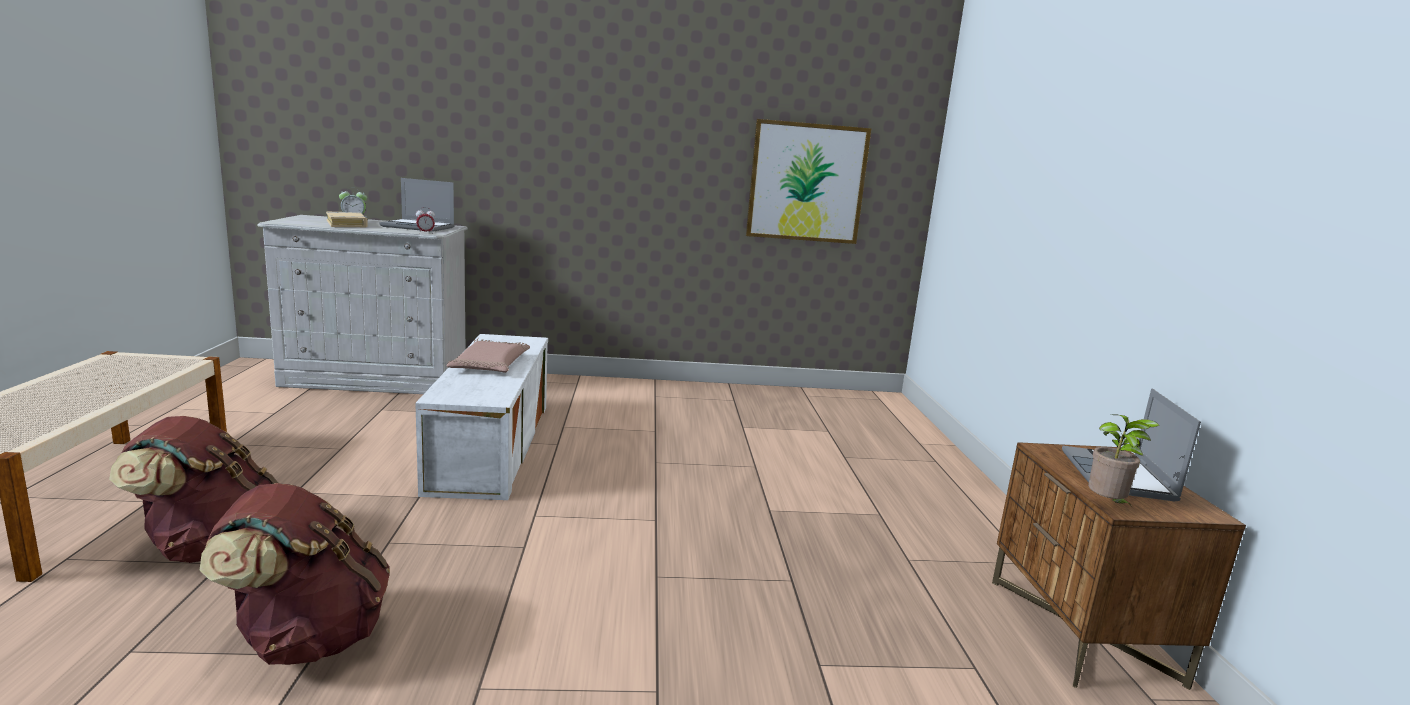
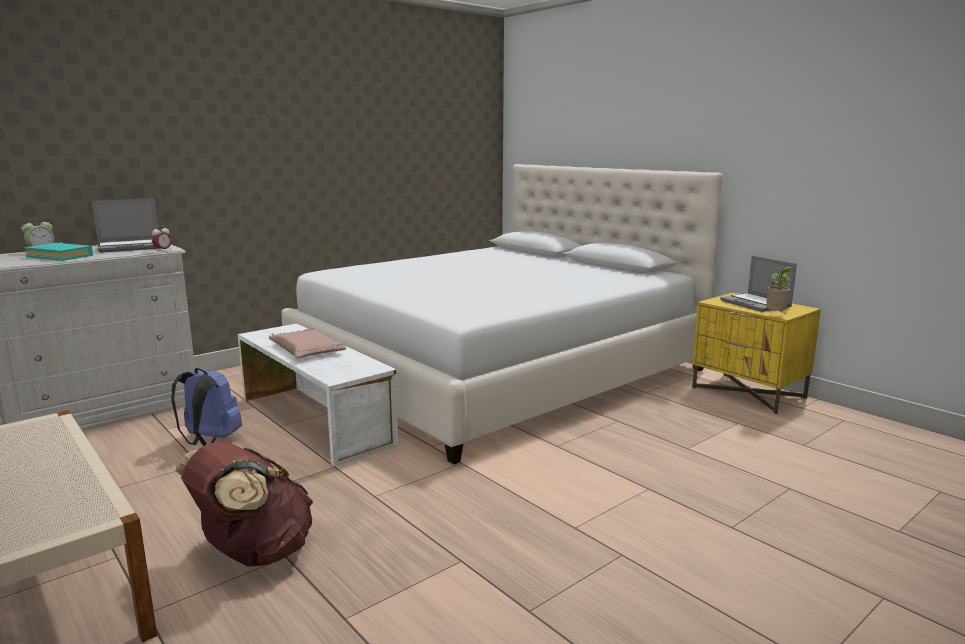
camera: 35 degrees left, 0 degrees up
(307, 638) = (440, 556): brown backpack -> none
(347, 224) = (60, 256): beige book -> turquoise book
(385, 432) = (209, 441): none -> blue backpack
(764, 457) = (496, 369): none -> white bed
(807, 182) = (426, 163): picture -> none
(1082, 631) = (749, 393): brown nightstand -> yellow nightstand

